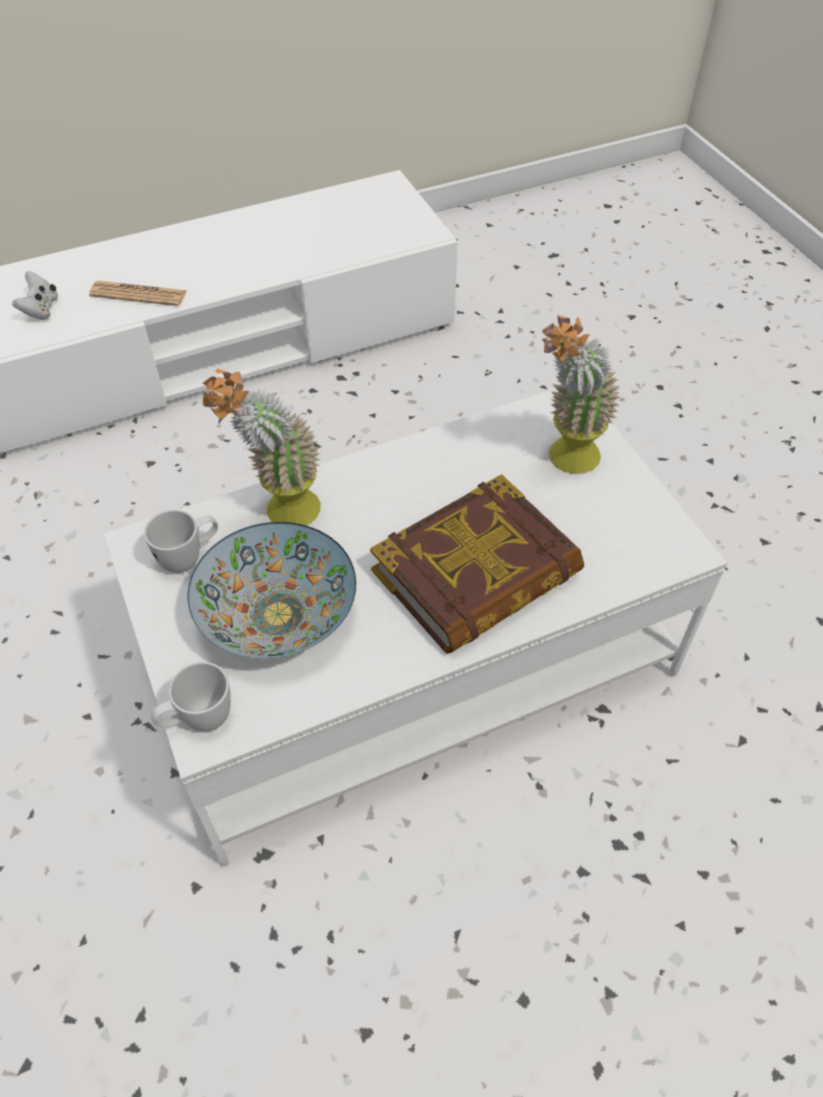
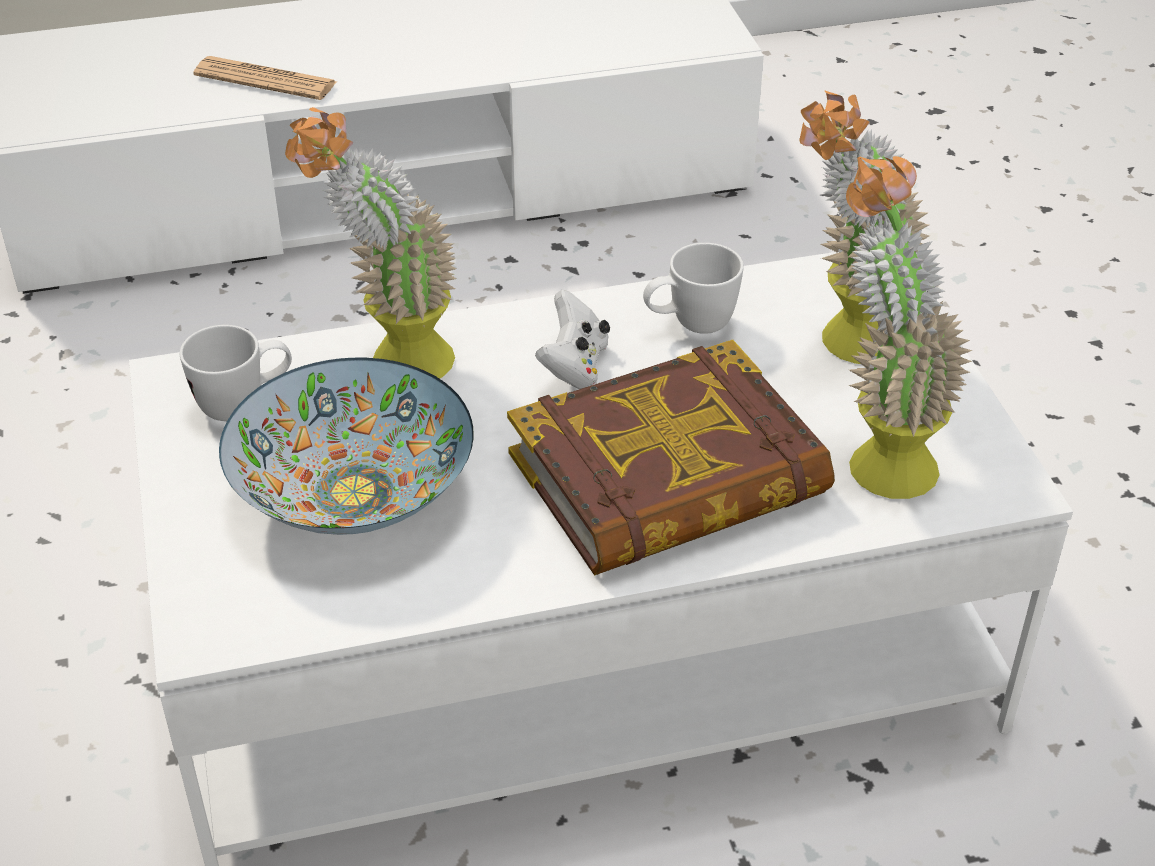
camera: 10 degrees right, 10 degrees down
(41, 309) = (120, 85): white game controller -> white game controller (574, 366)
(198, 721) = (201, 613): white mug -> white mug (689, 325)
(601, 539) = (876, 455): none -> potted plant

